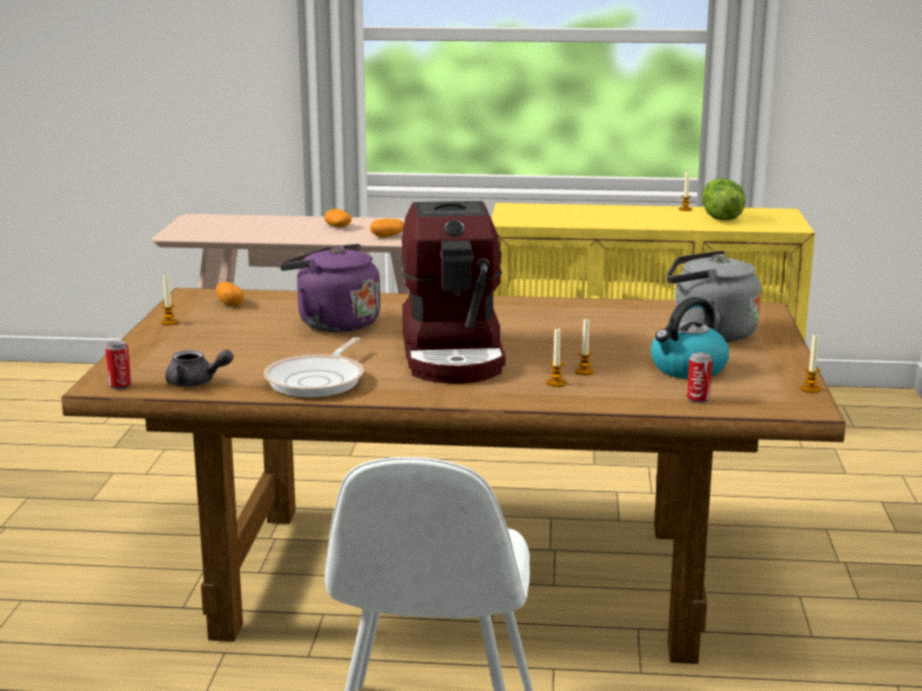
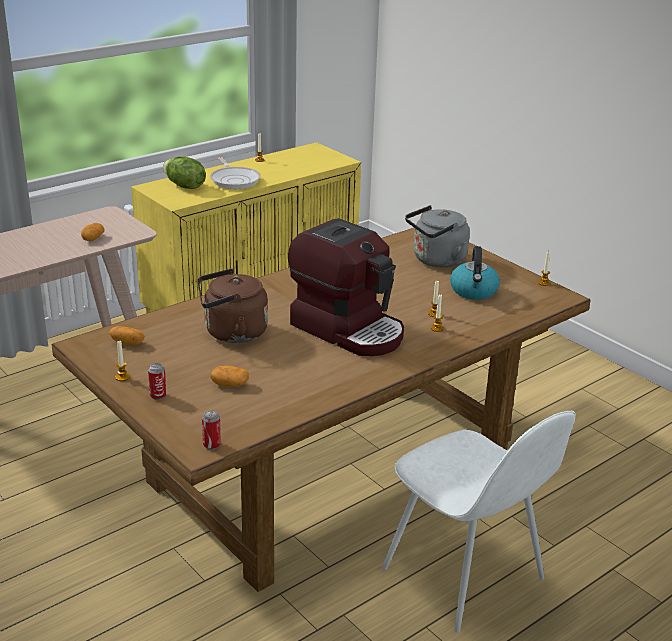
camera: 45 degrees left, 10 degrees up
(196, 383) = (254, 419): grey teapot -> none
(318, 380) = (319, 383): frying pan -> frying pan (234, 180)
(333, 323) = (231, 333): purple kettle -> brown kettle
(337, 227) = (37, 240): potato -> potato (230, 384)
(698, 399) = (515, 311): can -> can (158, 395)
(720, 218) = (292, 163): lettuce -> lettuce (184, 186)

